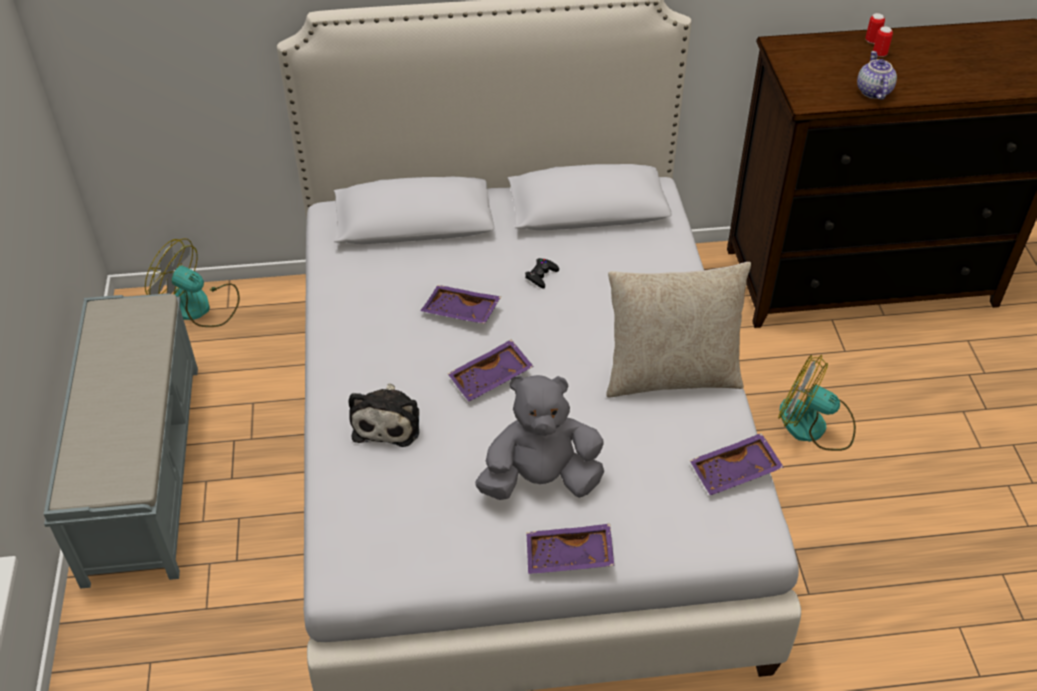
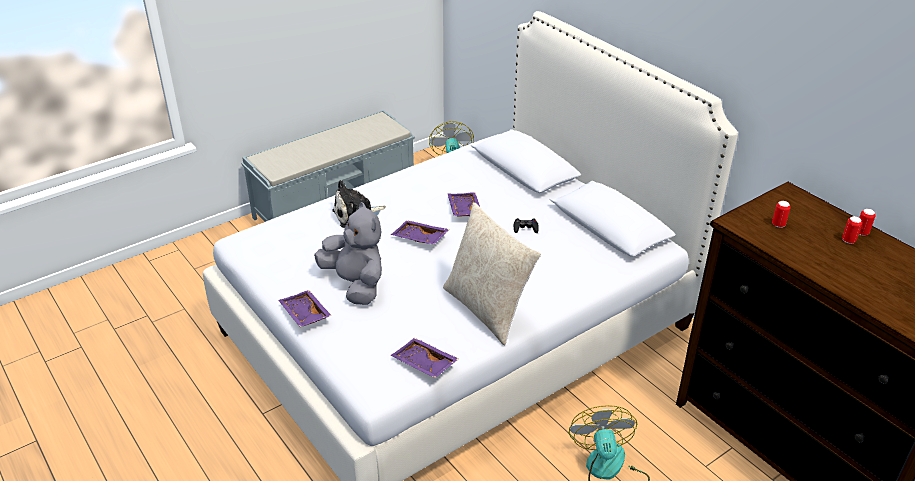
camera: 60 degrees right, 10 degrees down
(829, 79) = (778, 224): none -> can
(872, 91) = (791, 248): teapot -> none

